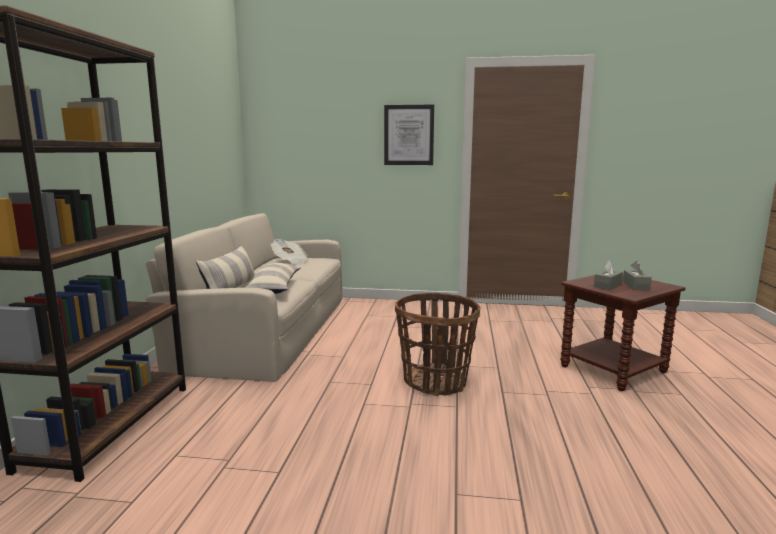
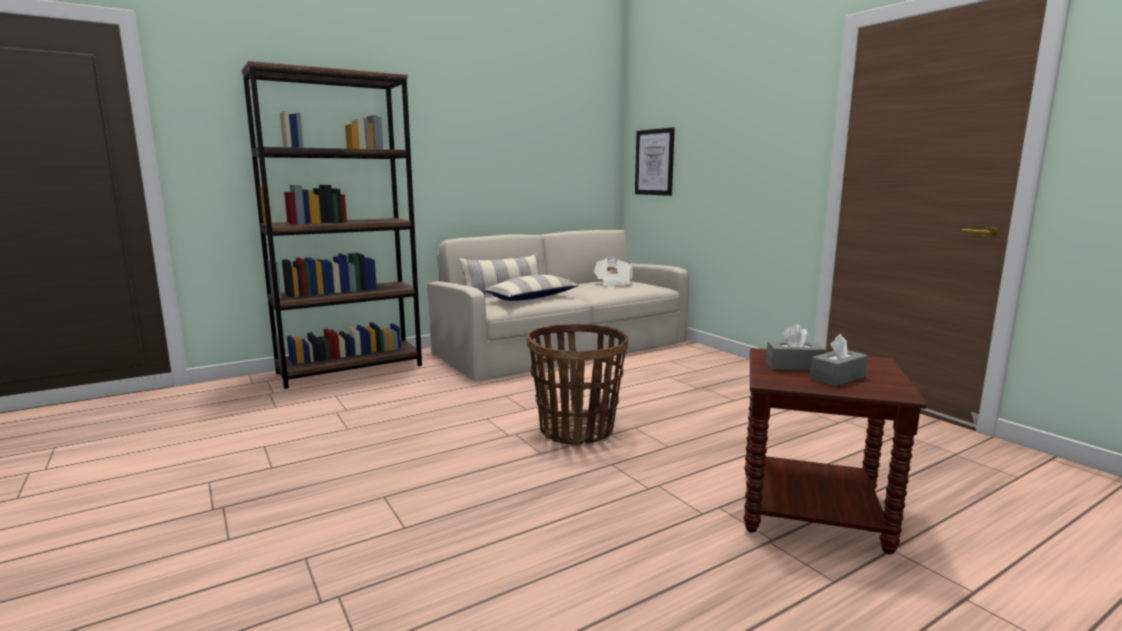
camera: 50 degrees right, 0 degrees up
(409, 135) = (769, 136): picture -> picture (654, 162)

